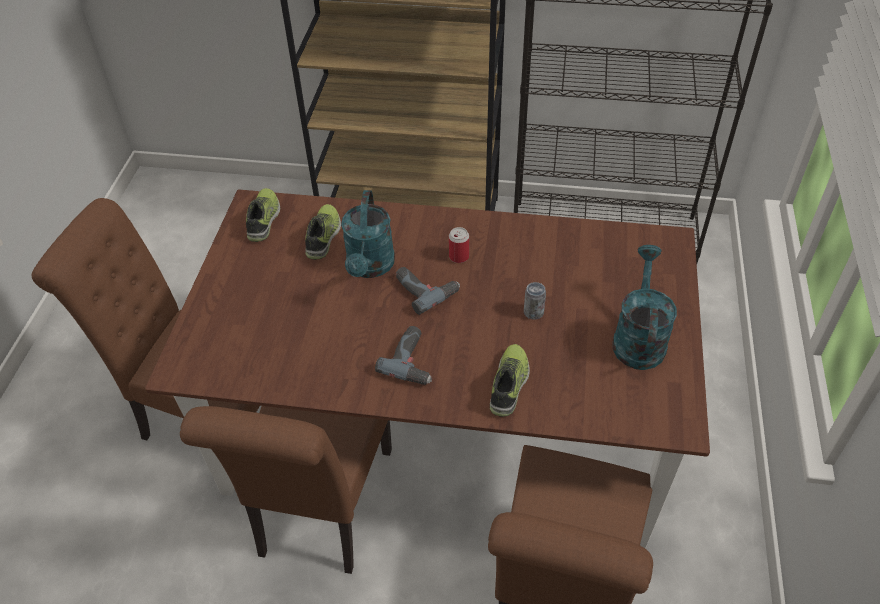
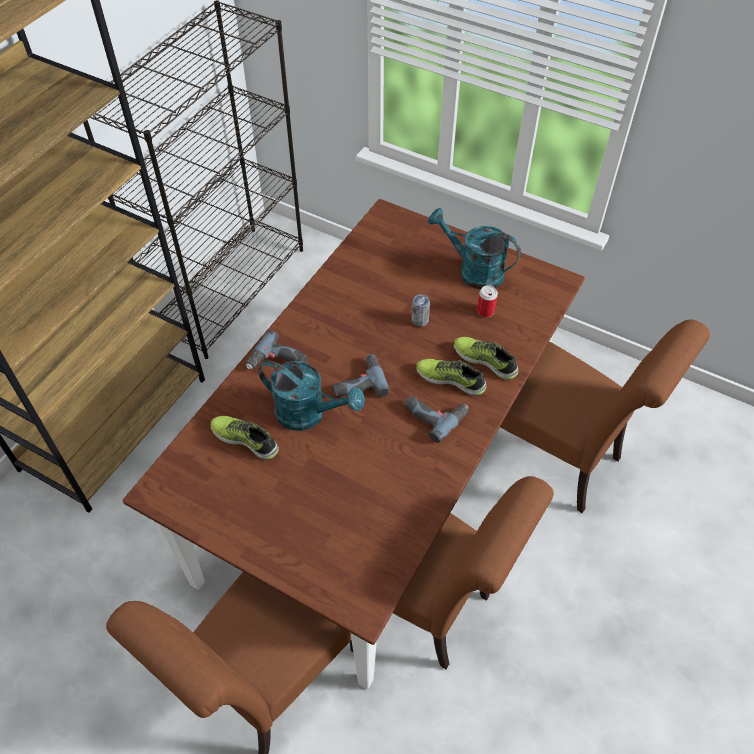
camera: 70 degrees left, 5 degrees up
(264, 219) = (189, 485): shoe -> shoe (451, 379)
(420, 226) = (277, 362): none -> power drill
(459, 257) = (331, 347): can -> can (485, 311)

